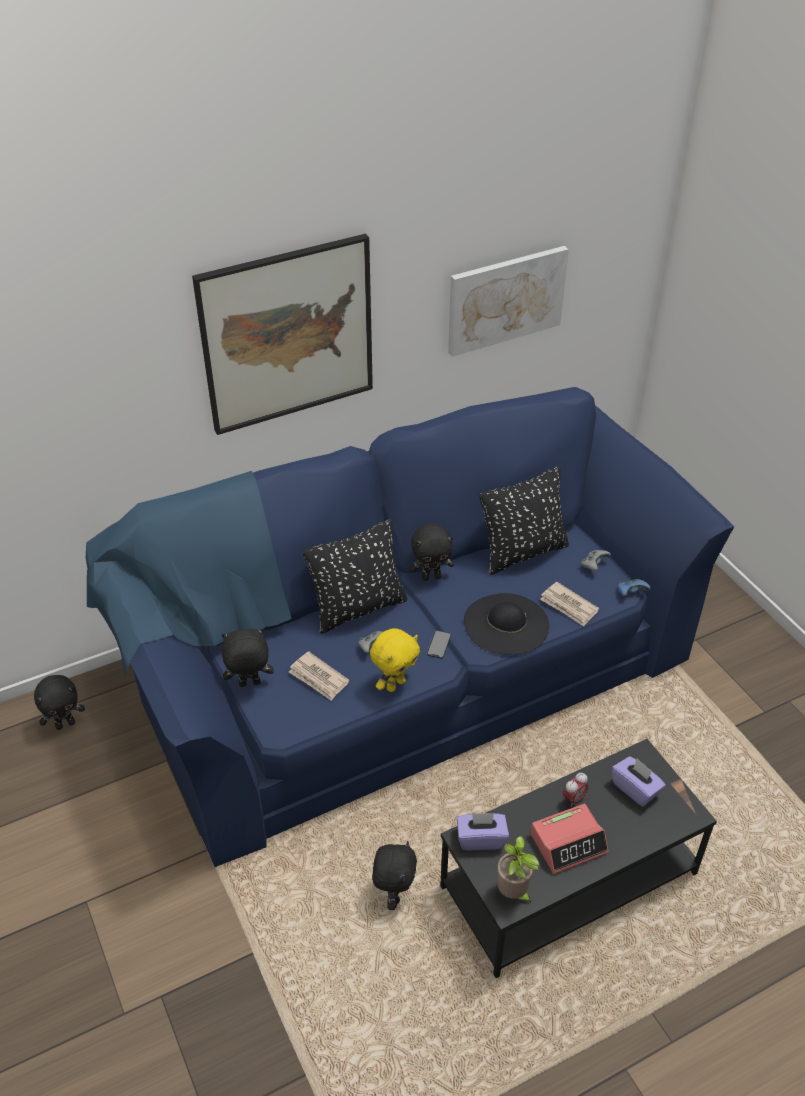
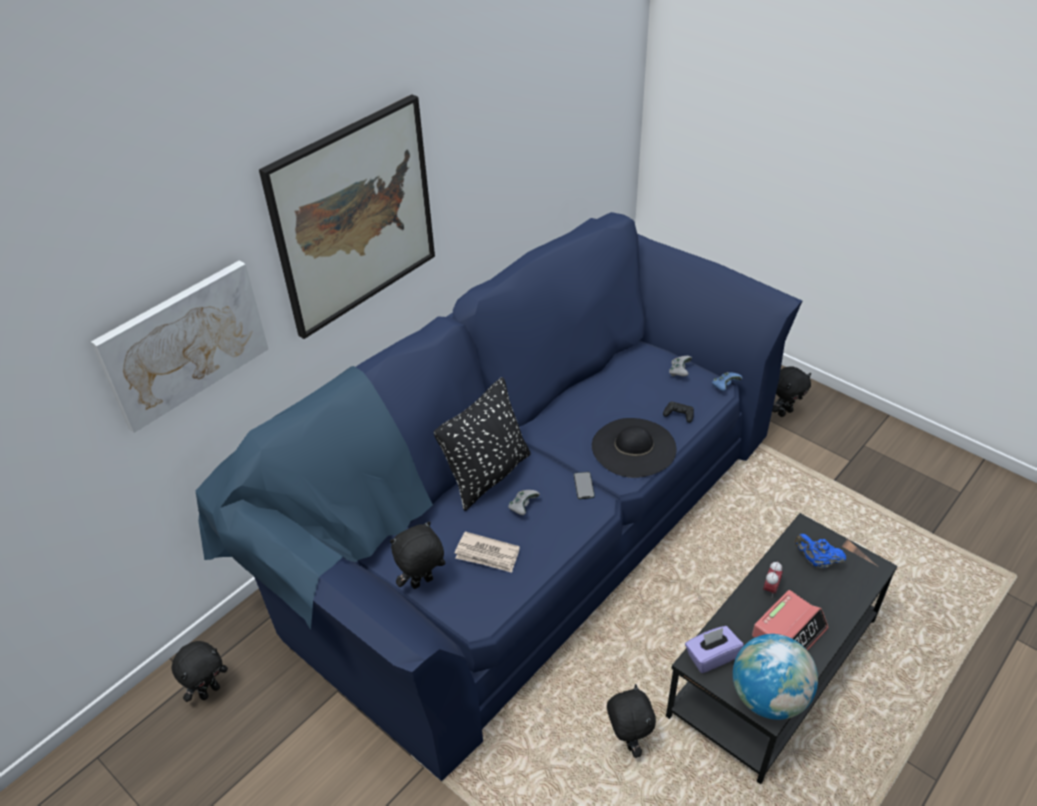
camera: 20 degrees left, 0 degrees up
(395, 684) = (564, 536): yellow plush toy -> none
(431, 577) = (540, 425): black plush toy -> black plush toy (784, 412)
(505, 299) = (531, 142): picture -> picture (184, 343)
(513, 893) = (768, 697): potted plant -> globe
(523, 552) = (610, 379): black pillow -> none
(569, 606) = (679, 414): newspaper -> black game controller
(635, 789) = (816, 561): purple tissue box -> blue teapot

